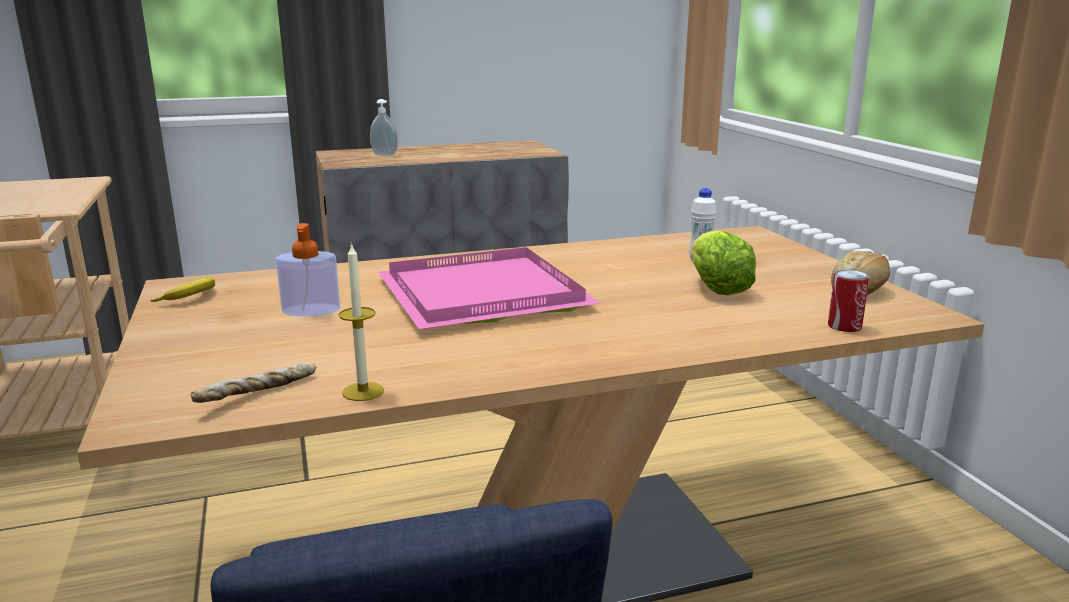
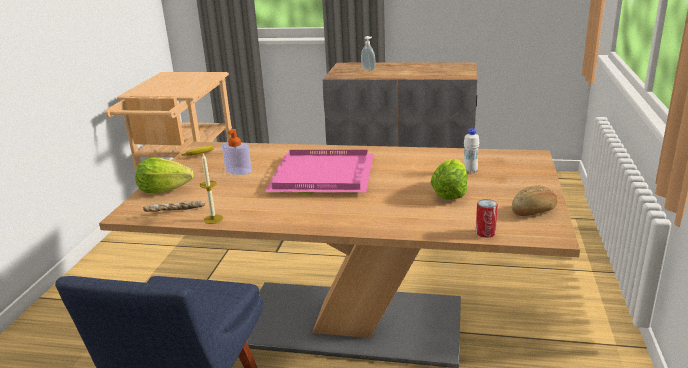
camera: 30 degrees right, 5 degrees up
(181, 363) = (164, 190): none -> lettuce

